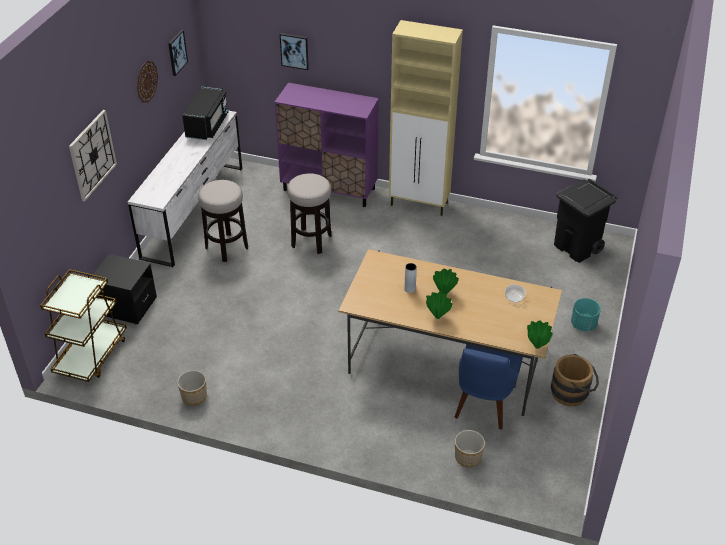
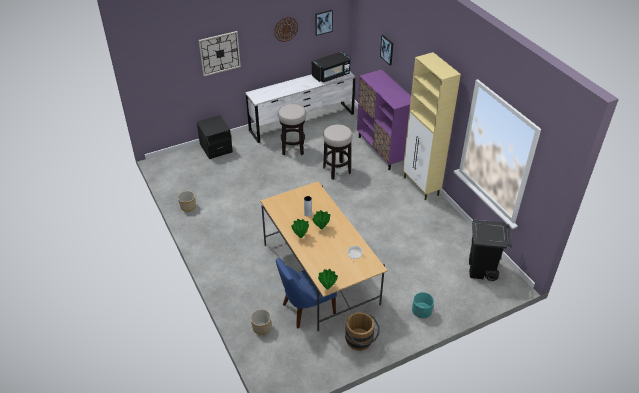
camera: 45 degrees right, 0 degrees up
(91, 355) = (175, 160): brown cart -> none

